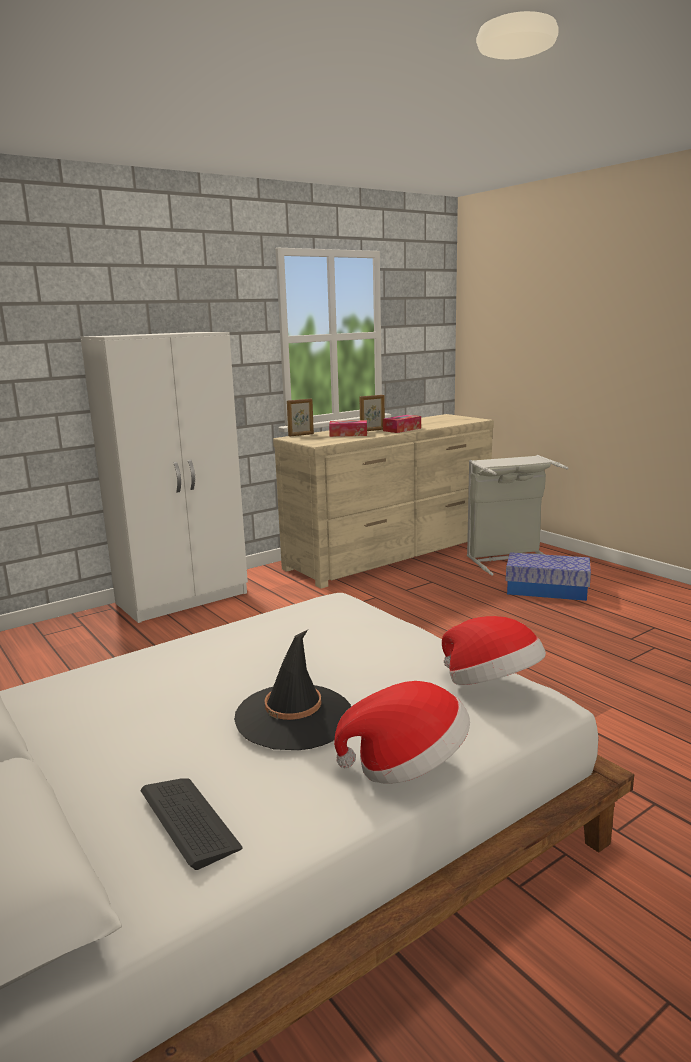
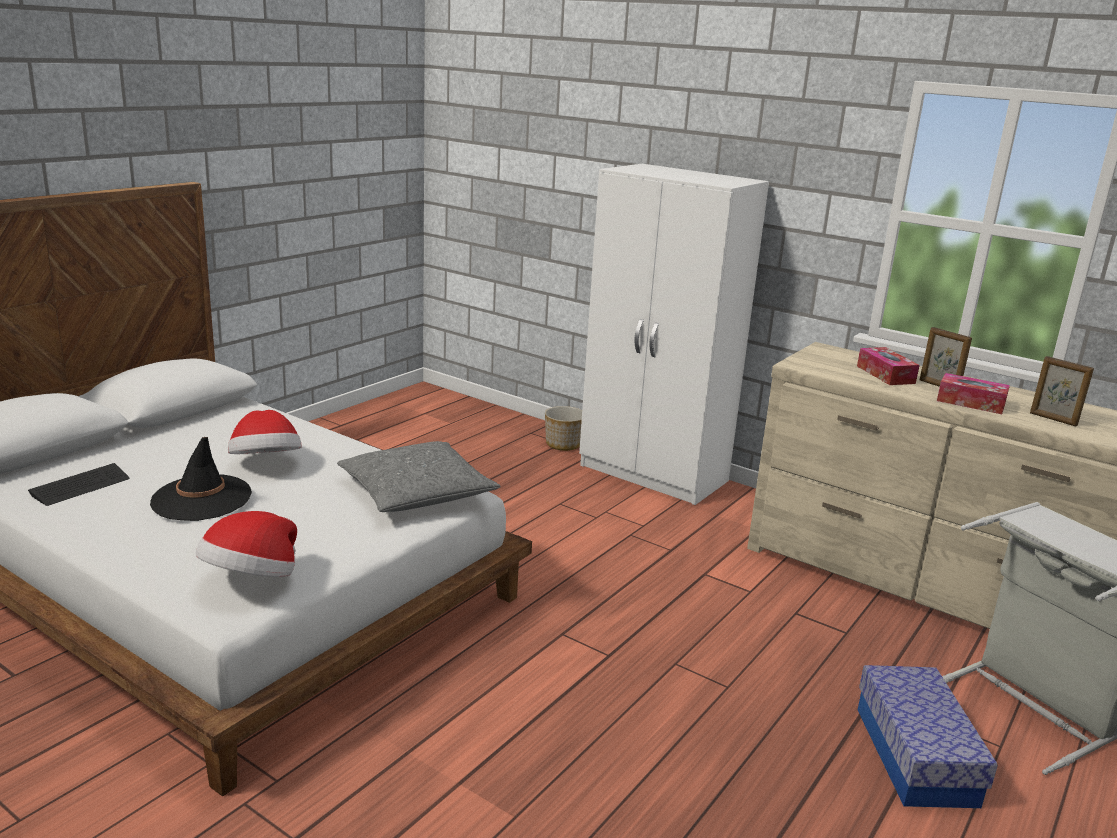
camera: 70 degrees right, 5 degrees up
(87, 624) = (563, 444): none -> planter
(301, 435) = (850, 352): picture frame -> picture frame (1053, 419)
(325, 616) = (416, 492): none -> grey pillow
(407, 765) = (125, 550): hat -> hat (266, 464)

